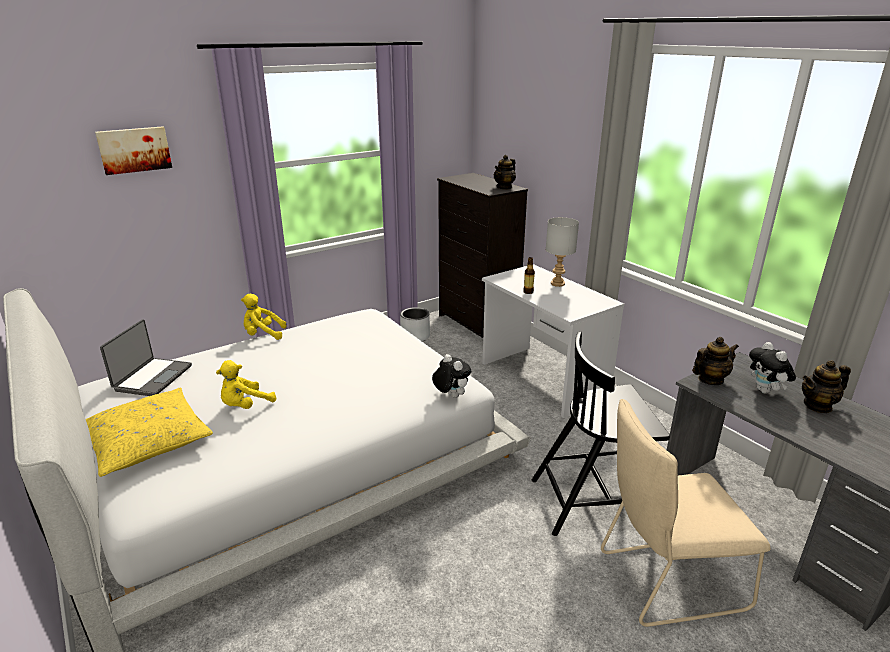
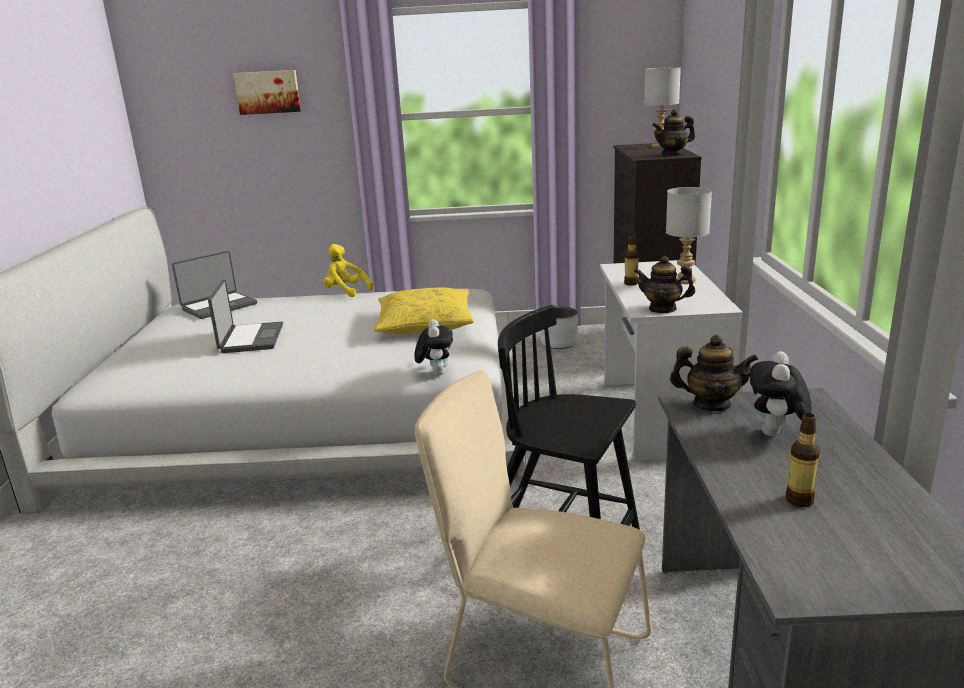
camera: 35 degrees right, 5 degrees down
(148, 441) = (154, 347): yellow pillow -> yellow pillow (425, 324)
(245, 406) = (250, 339): yellow plush toy -> laptop
(475, 178) = (660, 146): none -> grey table lamp
(817, 406) = (833, 469): teapot -> teapot (662, 309)
(833, 431) = (799, 500): none -> bottle

